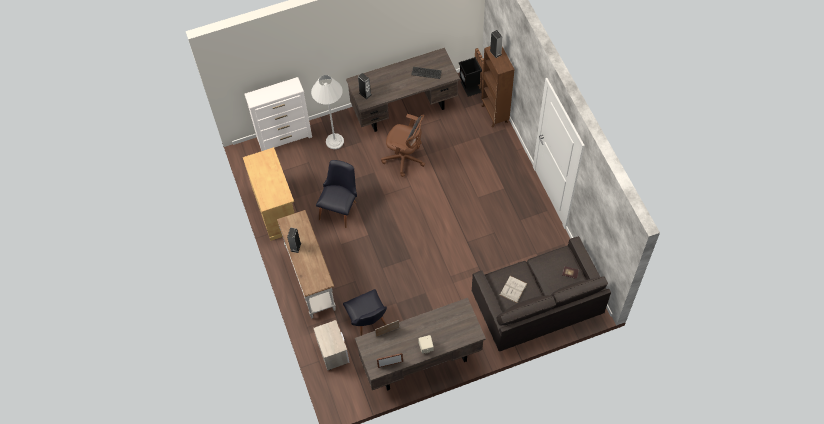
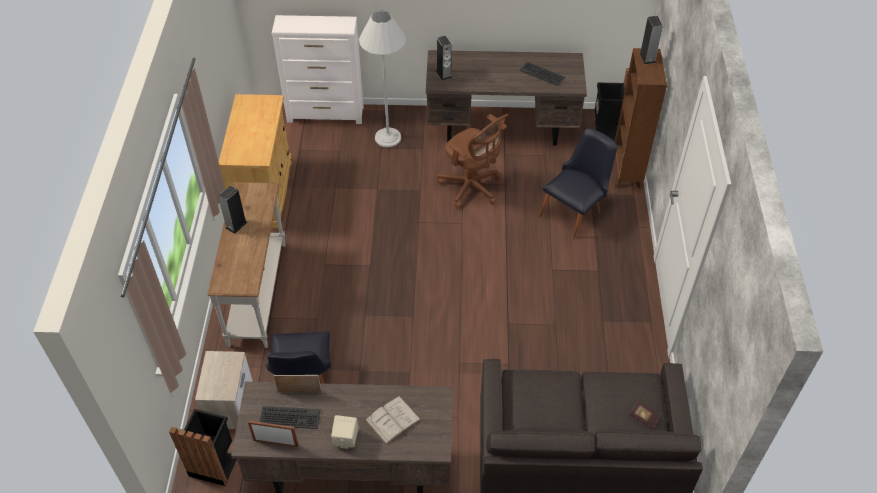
camera: 20 degrees right, 10 degrees down
(340, 208) = (350, 218): black chair -> black chair (574, 211)
(343, 388) = (214, 463): none -> black trash can
(390, 348) = (289, 418): none -> keyboard
(513, 289) = (539, 406): white book -> white book (393, 420)

